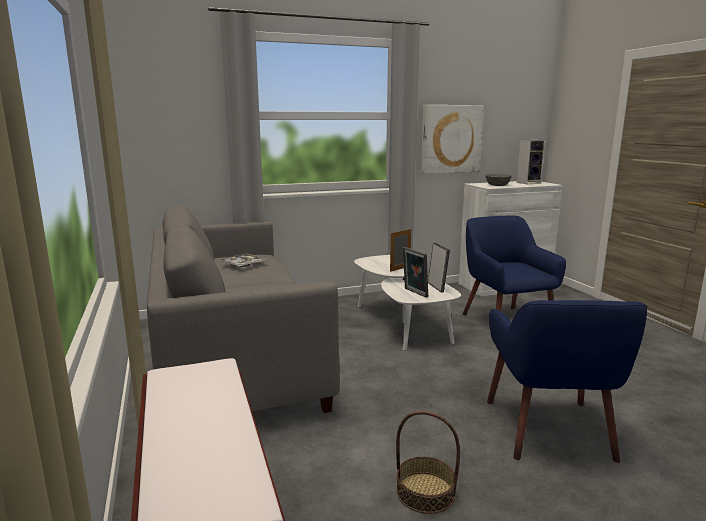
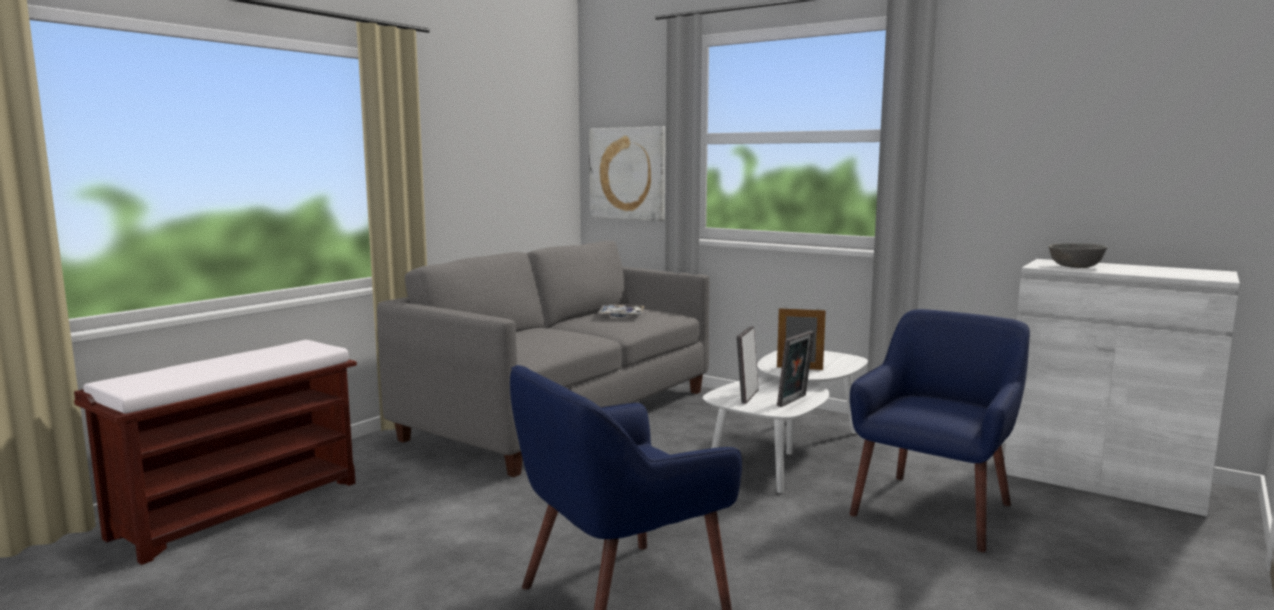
camera: 55 degrees right, 5 degrees down
(425, 492) = (413, 552): basket -> none
(451, 139) = (1016, 175): picture -> picture (628, 173)
(529, 183) = (1178, 272): speaker -> none

